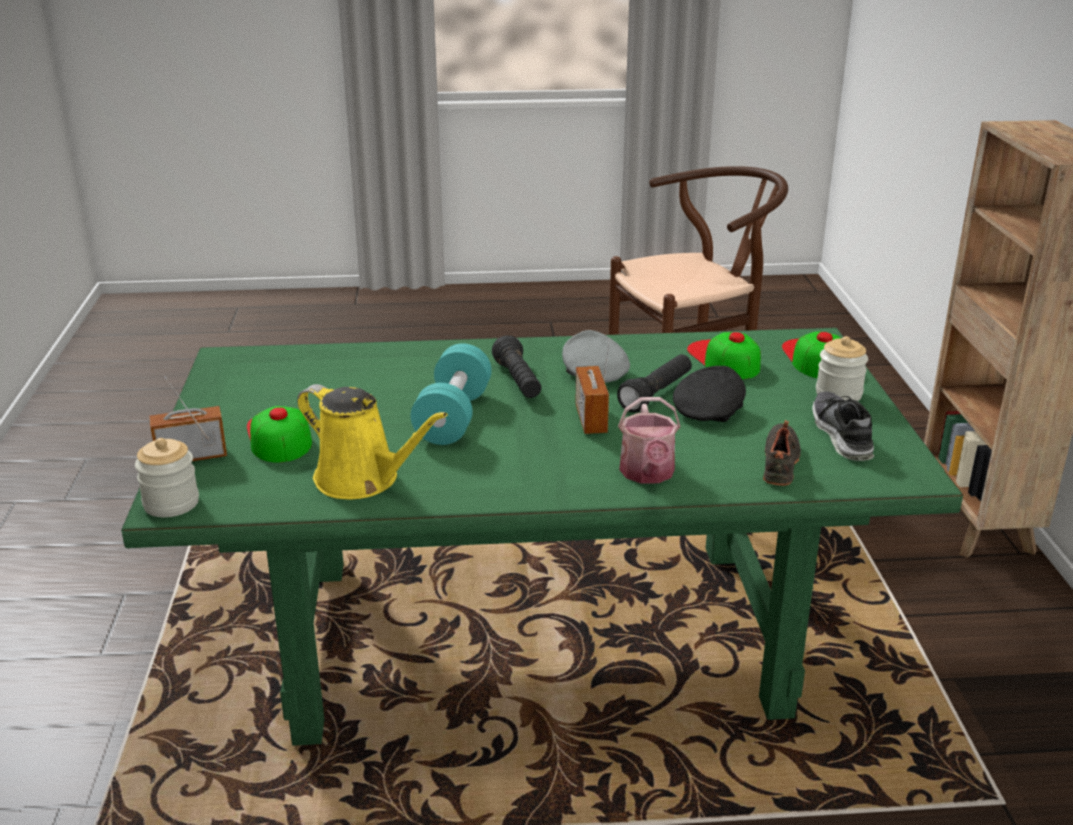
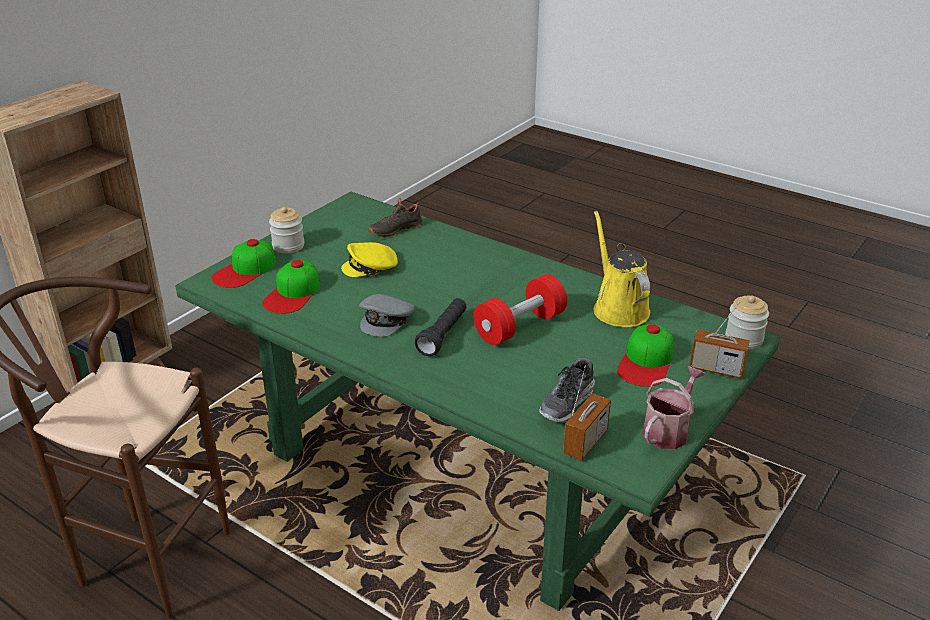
camera: 140 degrees left, 5 degrees up
(453, 417) = (520, 326): turquoise dumbbell -> red dumbbell
(591, 420) = (443, 289): radio -> radio (585, 442)
(648, 474) = (466, 250): watering can -> watering can (668, 430)
(656, 394) = (379, 288): black flashlight -> none
(708, 410) = (371, 267): black cap -> yellow cap
(841, 436) = (340, 228): shoe -> shoe (567, 403)

